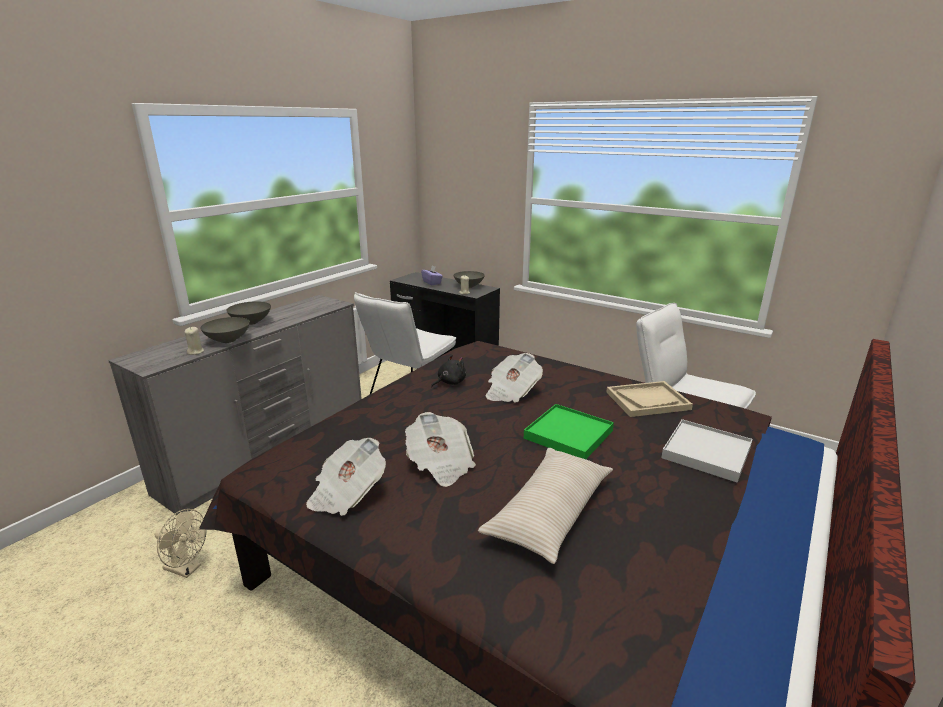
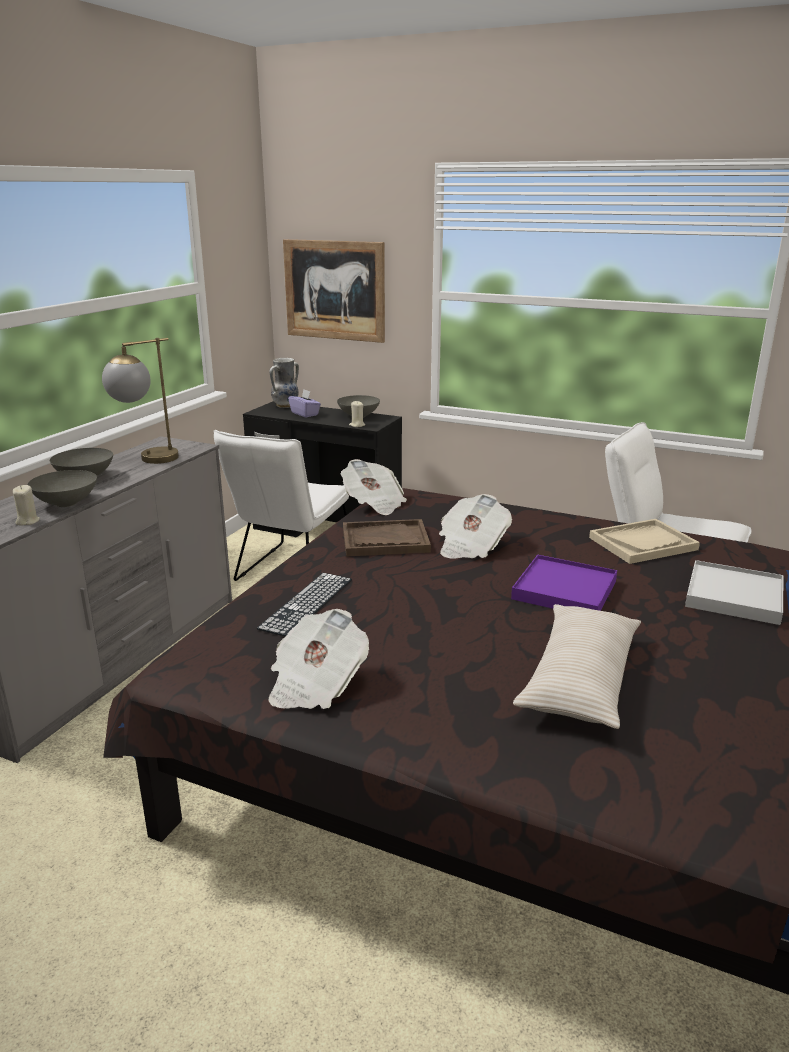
camera: 10 degrees left, 0 degrees up
(187, 569) = (55, 827): beige fan -> none
(299, 312) = (147, 461): none -> table lamp
(371, 427) = (307, 603): none -> keyboard
(421, 276) = (285, 406): none -> vase
(440, 464) = (420, 638): newspaper -> newspaper (374, 503)
(450, 382) = (385, 540): black plush toy -> brown tray
(459, 195) = (334, 290): none -> picture
(568, 434) = (564, 590): green tray -> purple tray

